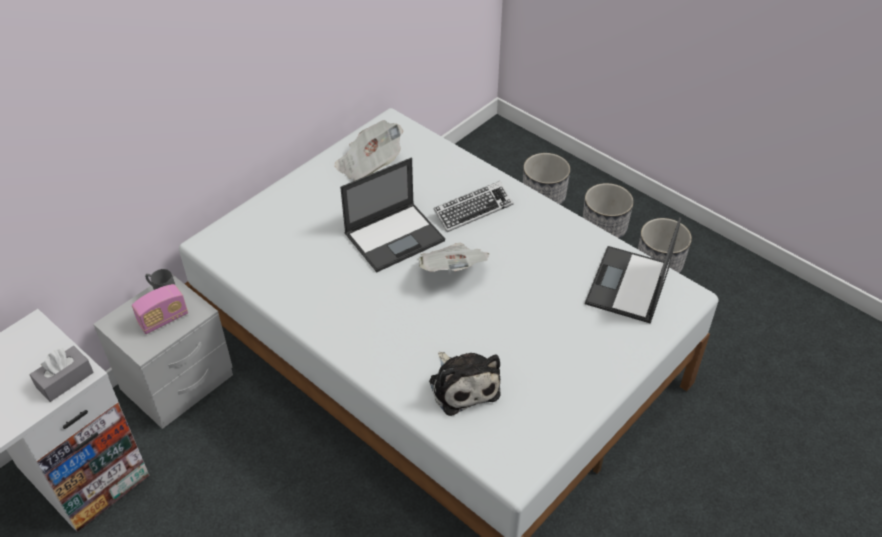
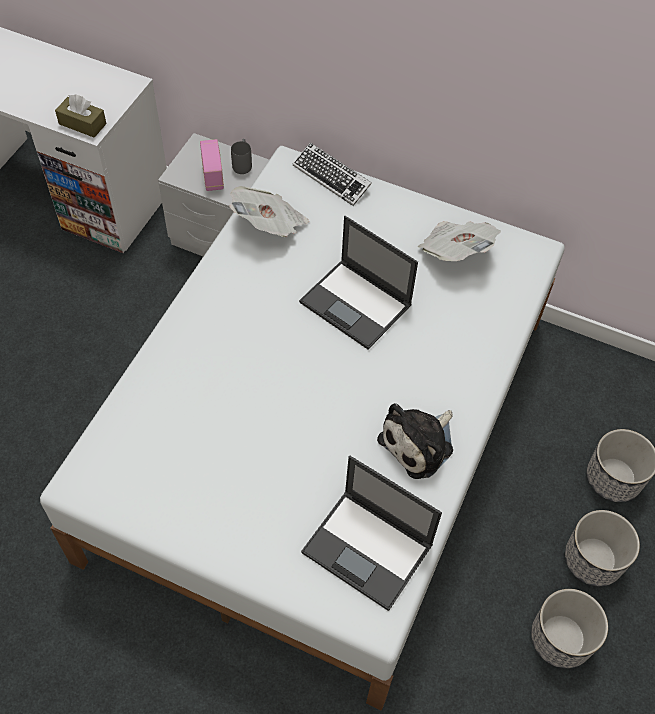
camera: 70 degrees right, 10 degrees up
(65, 380) = (82, 124): grey tissue box -> brown tissue box
(163, 319) = (213, 175): radio -> radio turned 135 degrees counterclockwise
(453, 270) = (327, 368): newspaper -> newspaper (270, 225)
(463, 385) = (174, 415): plush toy -> plush toy (419, 443)
(473, 210) = (428, 364): keyboard -> keyboard (331, 177)
(628, 286) = (368, 549): laptop -> laptop turned 150 degrees counterclockwise

